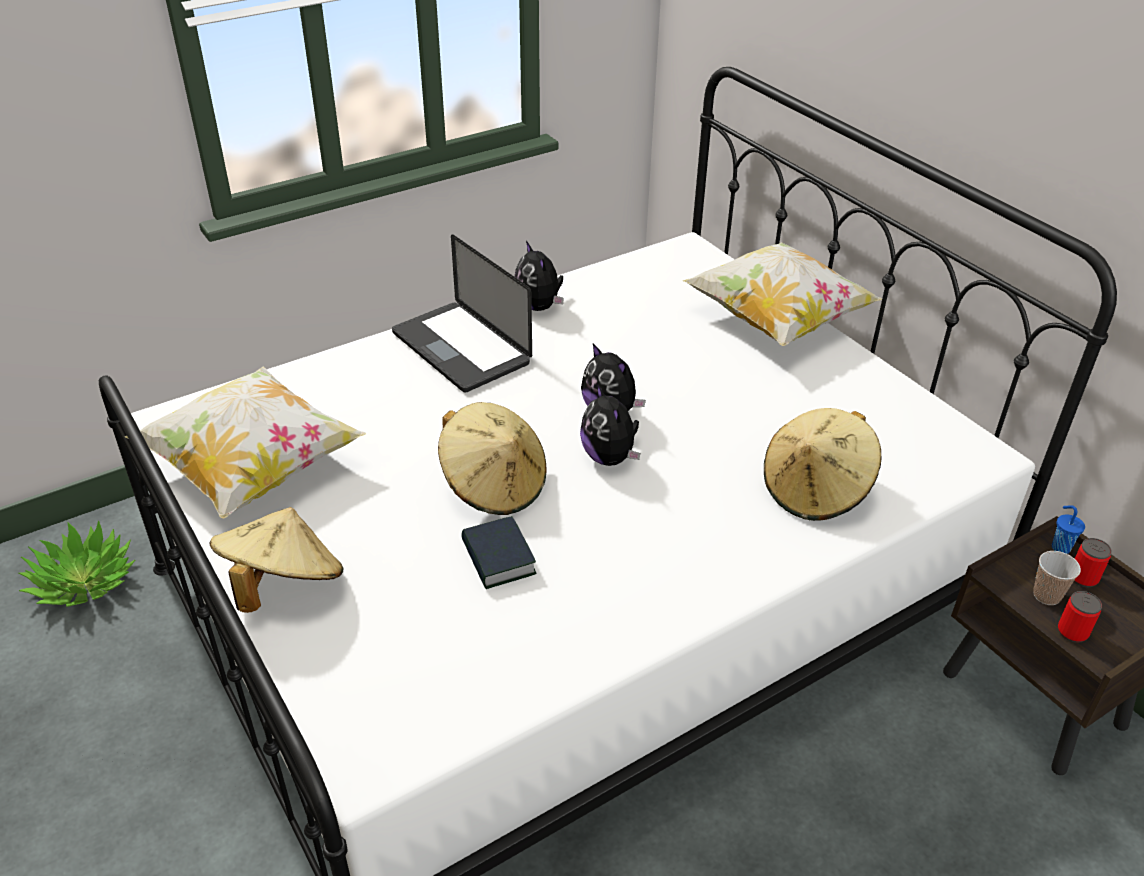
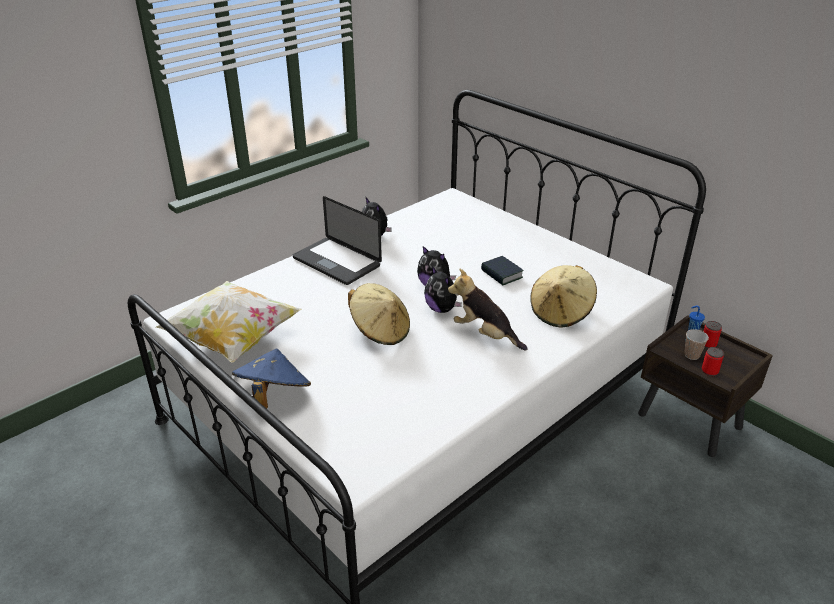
camera: 10 degrees left, 5 degrees down
(84, 582) = (111, 435): potted plant -> none
(283, 585) = (273, 397): beige hat -> blue hat
(498, 558) = (395, 368): book -> book (501, 274)
(670, 516) = (485, 334): none -> plush toy
(776, 320) = (513, 229): pillow -> none

